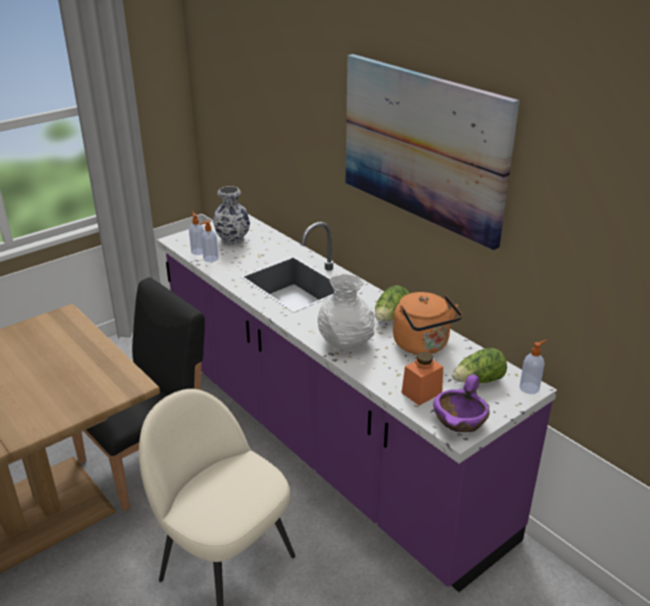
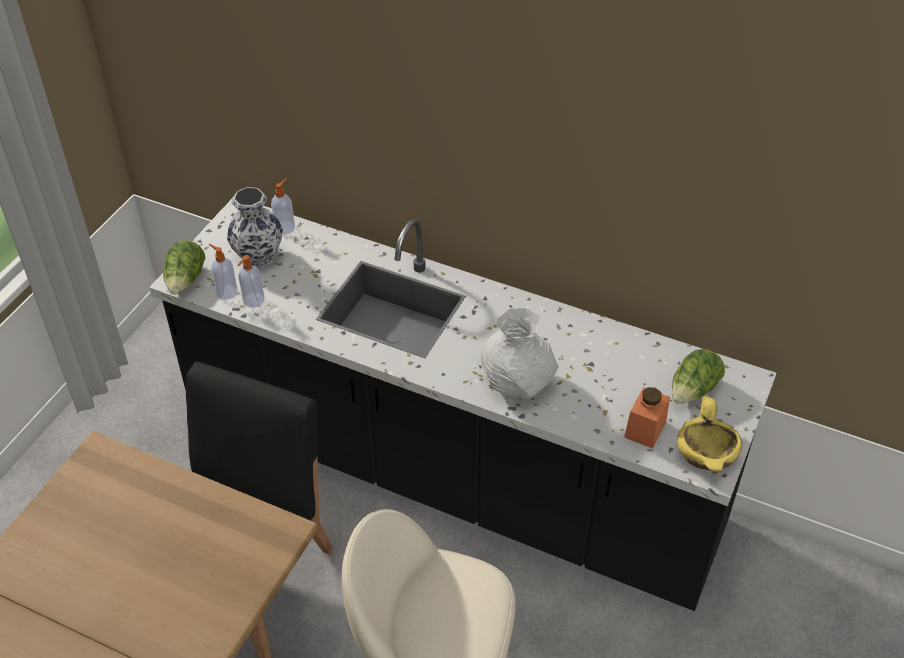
camera: 25 degrees left, 15 degrees up
(325, 442) = (452, 475): purple counter -> black counter
(391, 317) = (545, 326): lettuce -> lettuce (186, 280)
(423, 146) = (569, 122): picture -> none
(423, 345) = (606, 358): orange kettle -> none
(460, 421) = (706, 454): purple bowl -> yellow bowl
(530, 388) = (749, 380): soap dispenser -> soap dispenser (285, 227)

